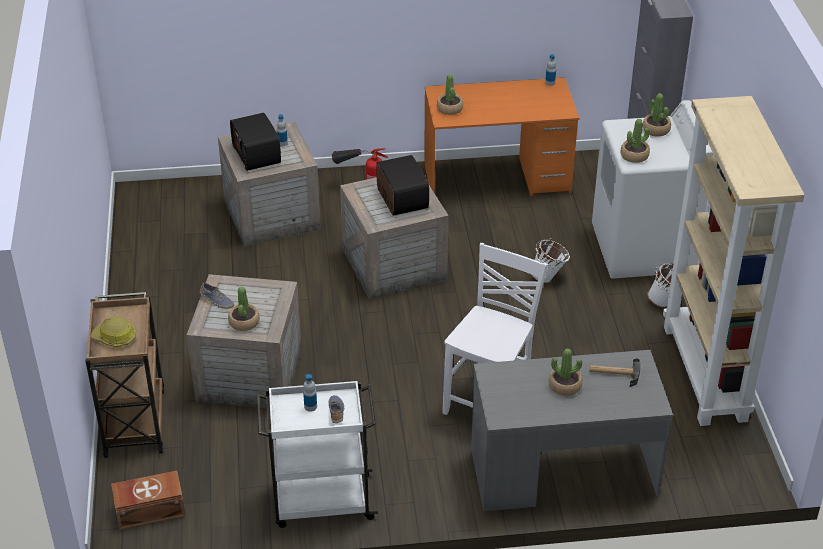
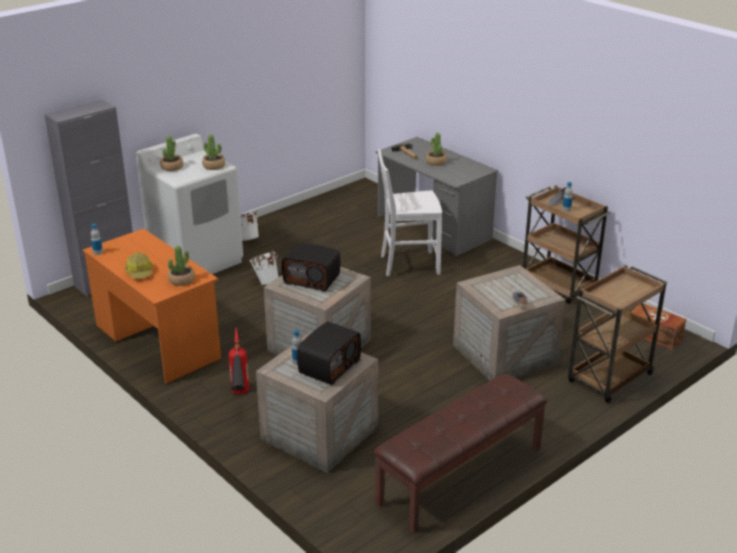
camera: 125 degrees left, 10 degrees down
(115, 338) = (628, 291): hard hat -> hard hat (140, 272)
(140, 259) = (461, 476): none -> brown bench
(244, 322) = (522, 284): potted plant -> none
(320, 501) = (558, 285): white cart -> brown cart
(401, 198) = (312, 279): radio -> radio turned 105 degrees counterclockwise
(706, 373) = (302, 213): beige bookcase -> none

